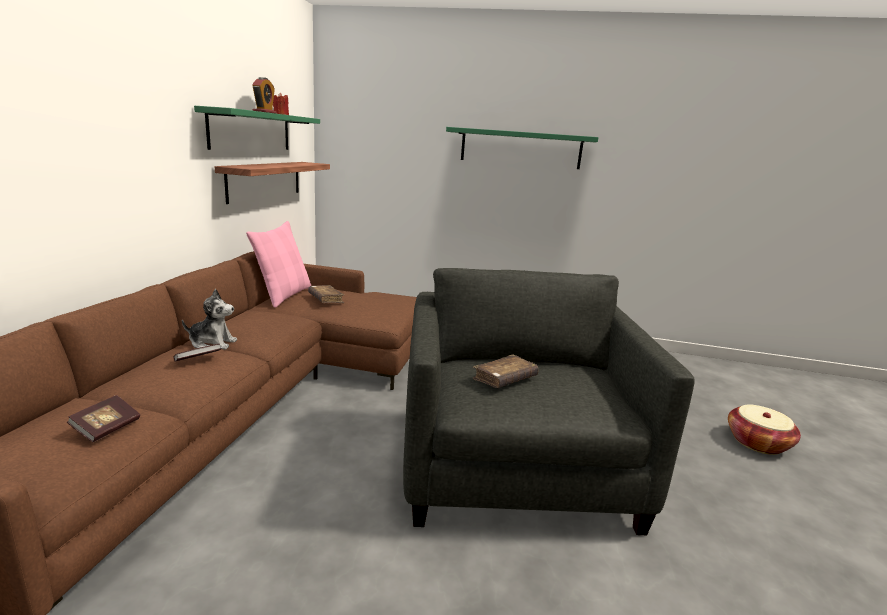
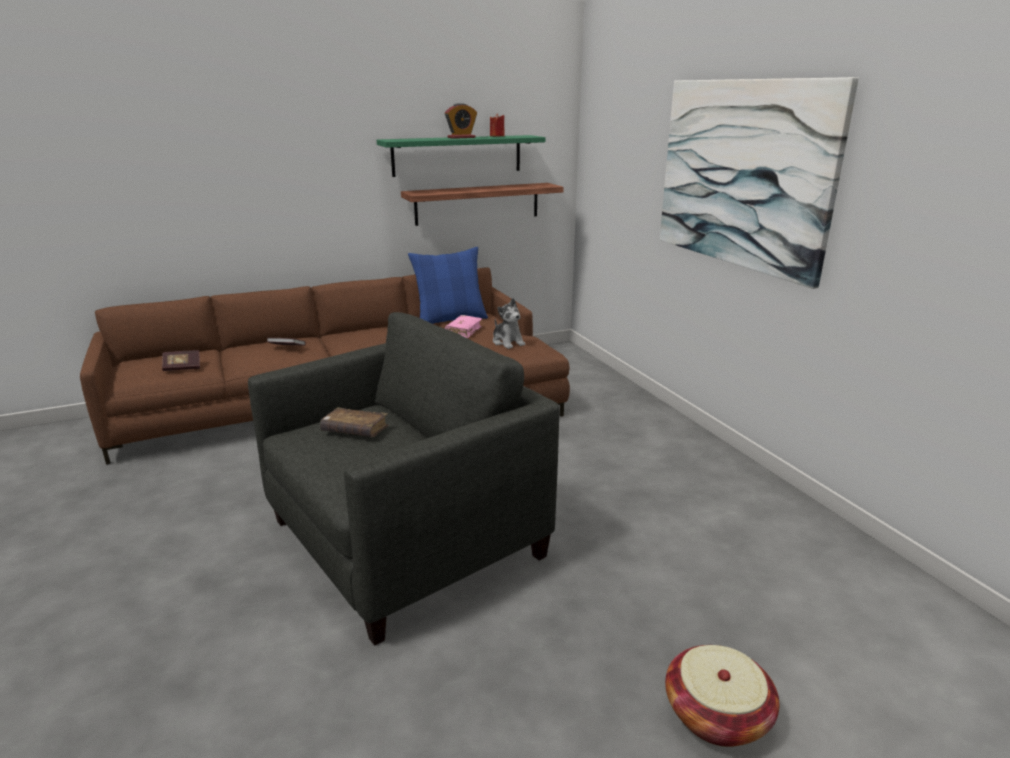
camera: 55 degrees right, 5 degrees up
(212, 343) = (325, 341): plush toy -> plush toy (508, 342)
(284, 295) = (450, 320): pink pillow -> blue pillow
(326, 299) = (464, 331): brown book -> pink book
(520, 148) = (742, 174): green shelf -> picture

